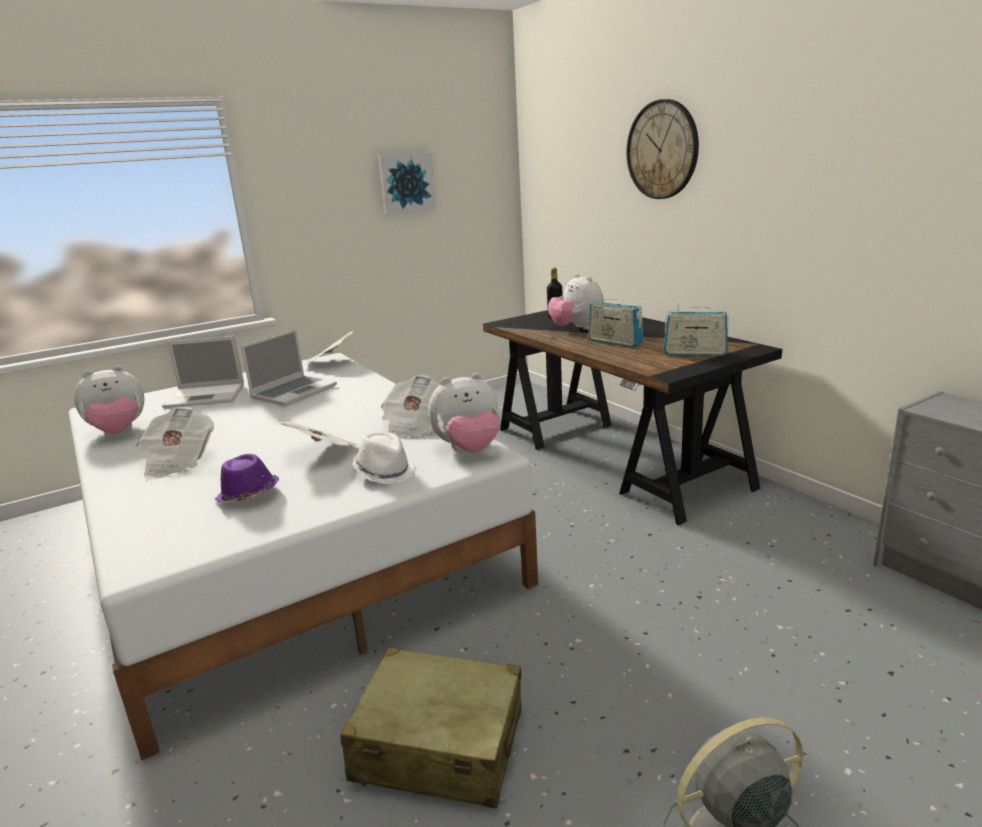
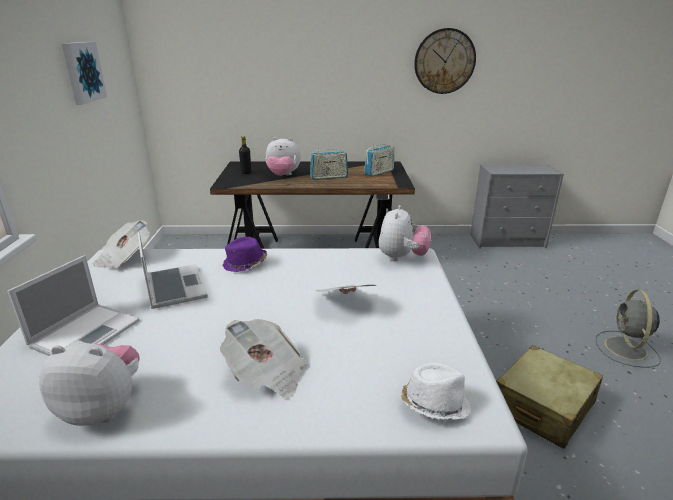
camera: 60 degrees left, 5 degrees up
(118, 432) = (103, 407): plush toy -> plush toy turned 90 degrees counterclockwise
(248, 495) = (391, 347): purple hat -> purple hat (245, 264)
(384, 472) = (407, 289): white hat -> white hat (434, 404)
(414, 426) = (337, 262): newspaper -> none
(662, 150) = (301, 48): wall clock -> wall clock (444, 61)

